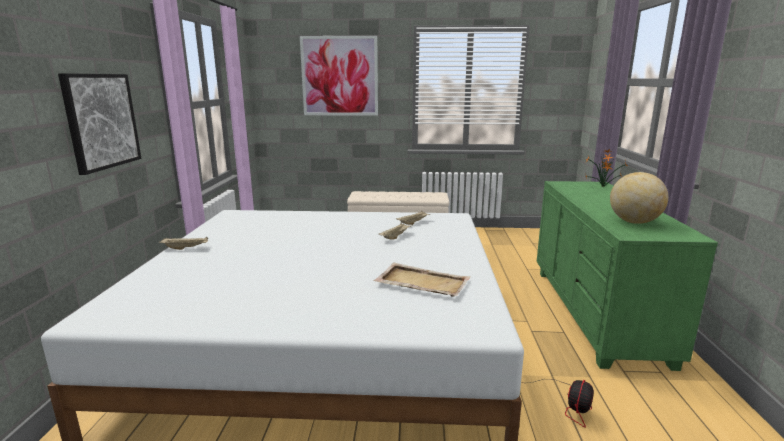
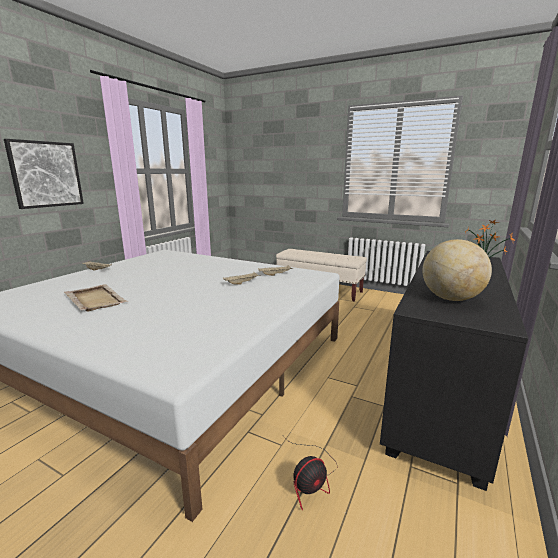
camera: 25 degrees right, 0 degrees up
(339, 76) = (287, 153): picture -> none
(421, 282) = (198, 321): beige tray -> beige tray (95, 299)
(595, 313) = (440, 396): green dresser -> black dresser

